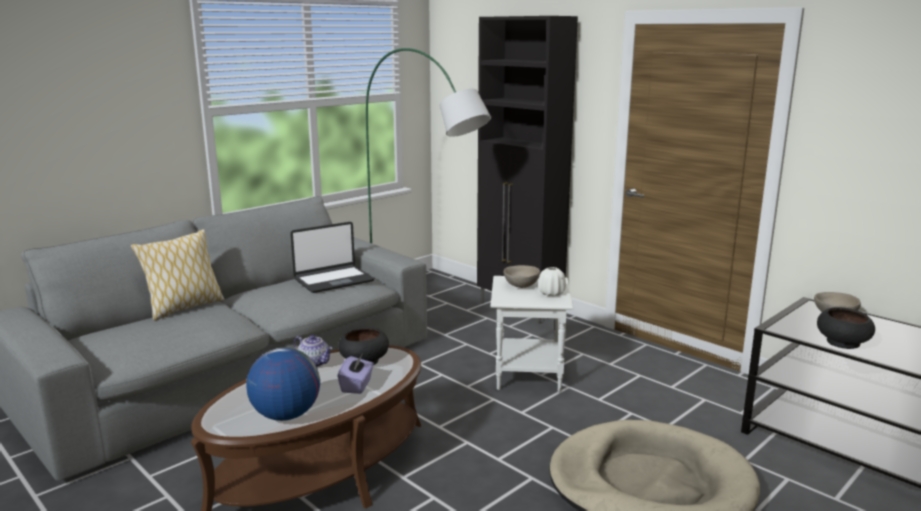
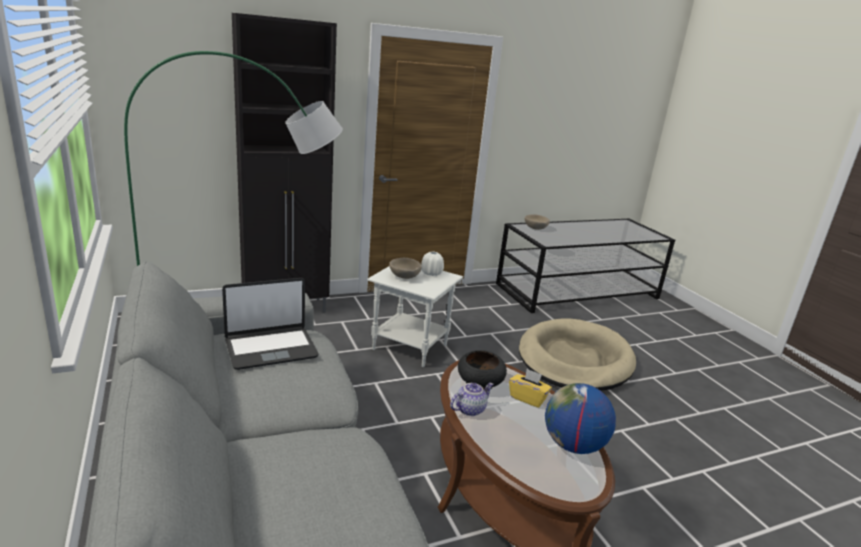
camera: 70 degrees left, 5 degrees up
(184, 308) = (240, 472): pillow -> none
(333, 280) = (271, 348): laptop -> laptop turned 75 degrees clockwise
(357, 386) = (528, 398): purple tissue box -> yellow tissue box
(843, 343) = (571, 240): black bowl -> none

